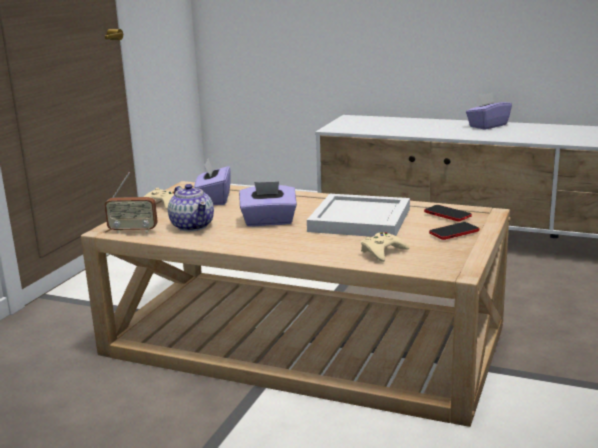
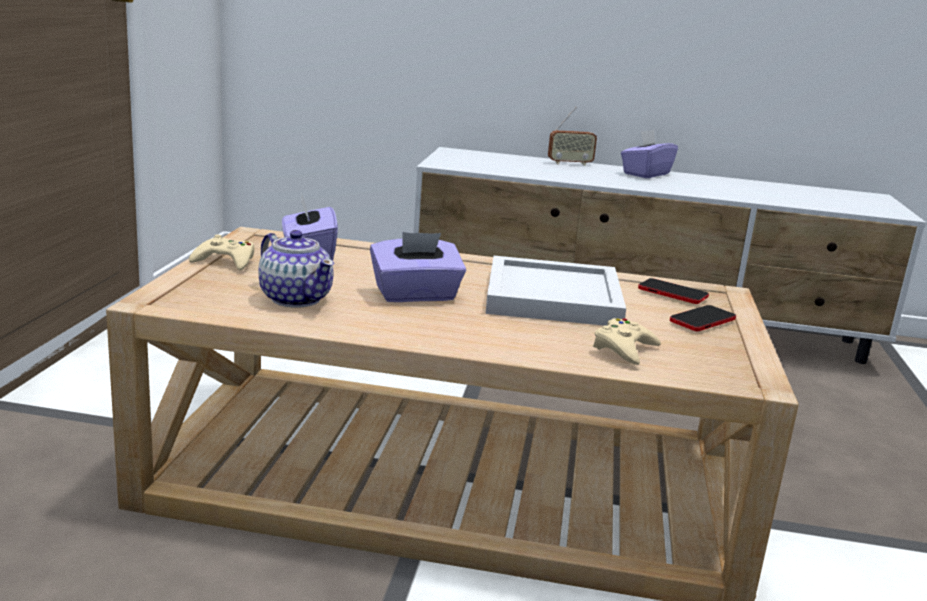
camera: 15 degrees left, 0 degrees up
(133, 231) = (199, 304): radio -> radio (570, 163)

